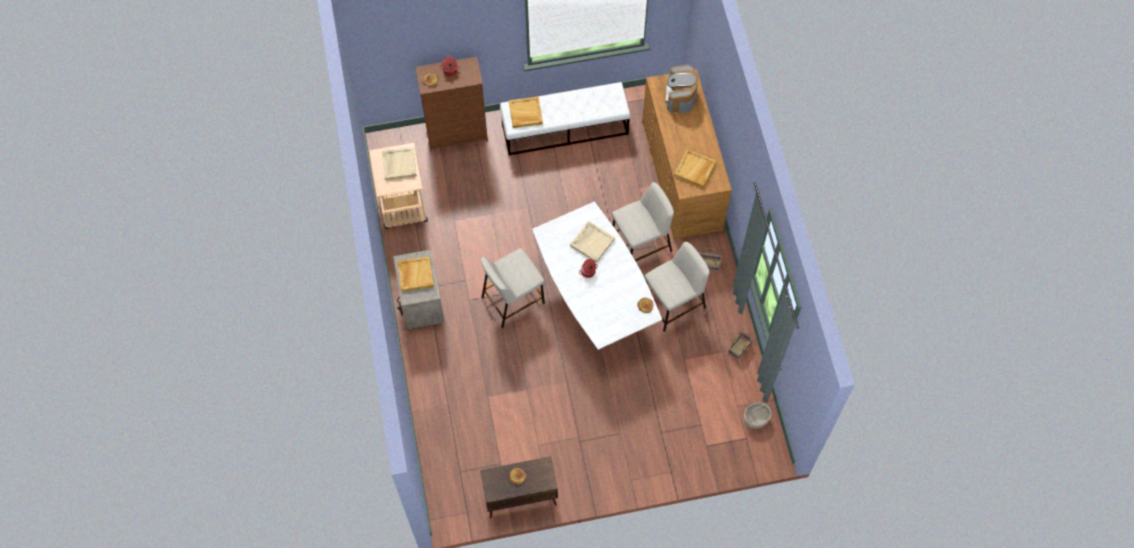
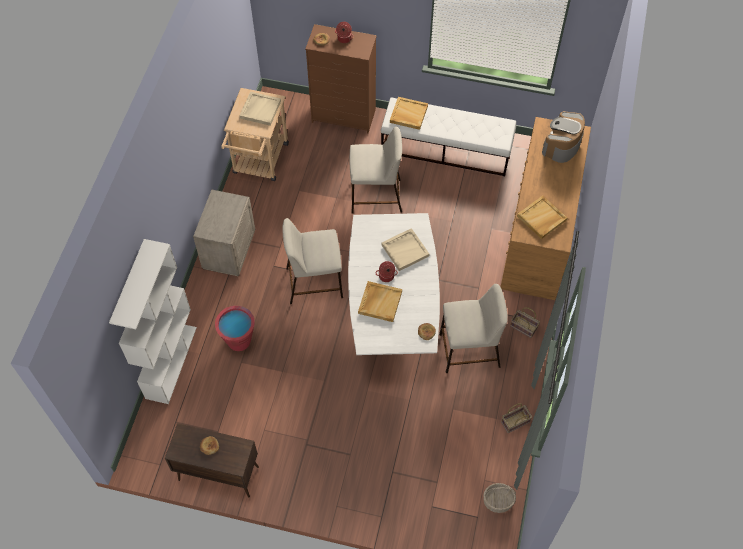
camera: 25 degrees right, 5 degrees down
(415, 274) = (222, 213): beige tray -> beige tray (380, 302)
(426, 423) = (171, 362): none -> white bookcase
(475, 379) = (239, 340): none -> red bucket
(640, 246) = (464, 282): beige stool -> beige stool (375, 196)

